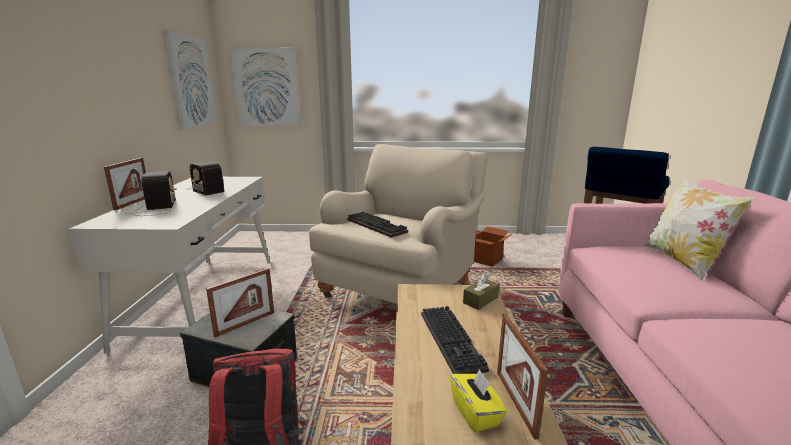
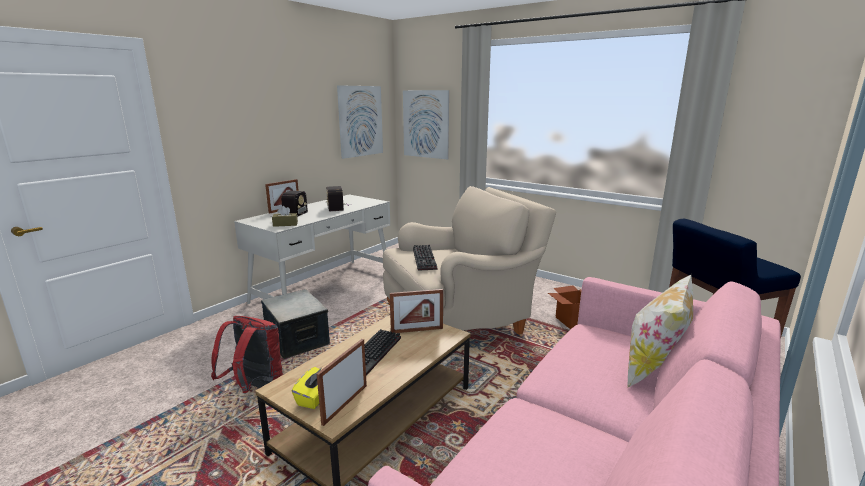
camera: 35 degrees right, 0 degrees up
(245, 324) = (295, 306): picture frame -> picture frame (417, 330)
(480, 300) = (437, 339): brown tissue box -> brown tissue box (285, 224)

